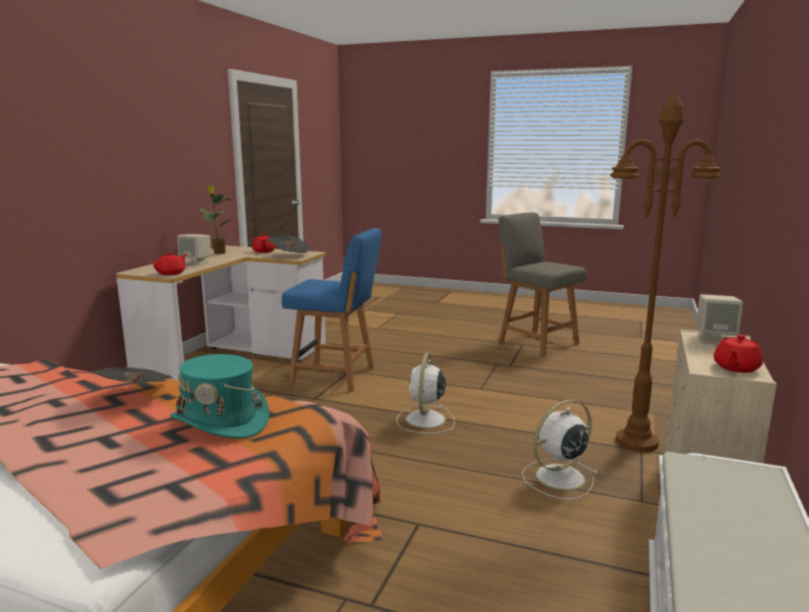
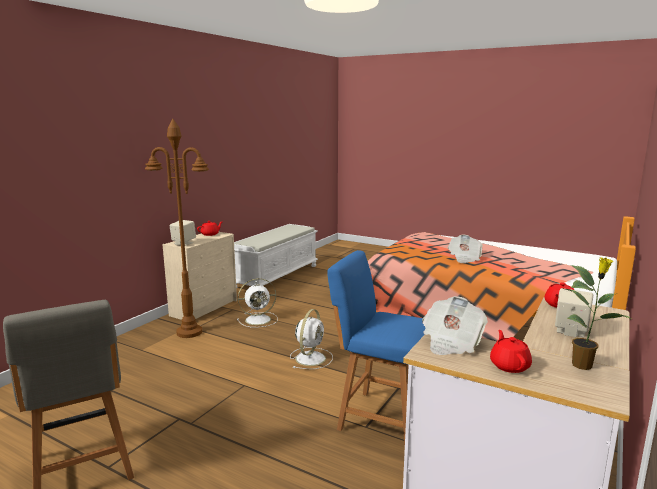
camera: 170 degrees left, 0 degrees up
(221, 421) = (418, 250): turquoise hat -> none

